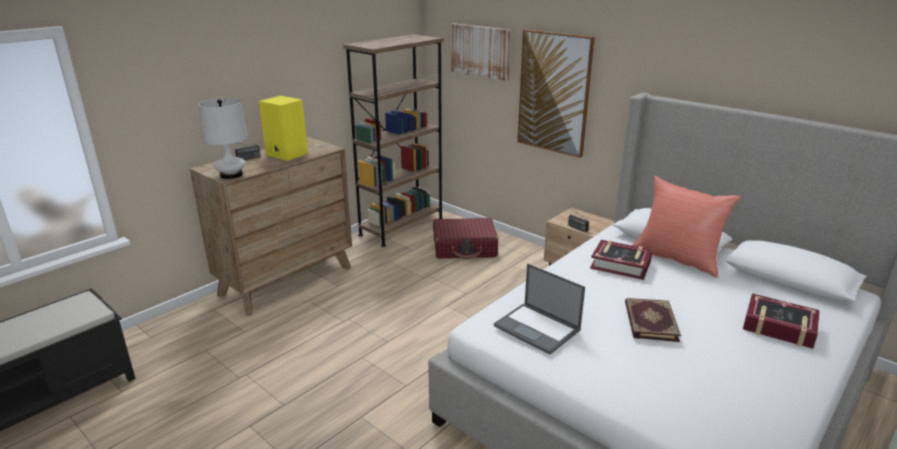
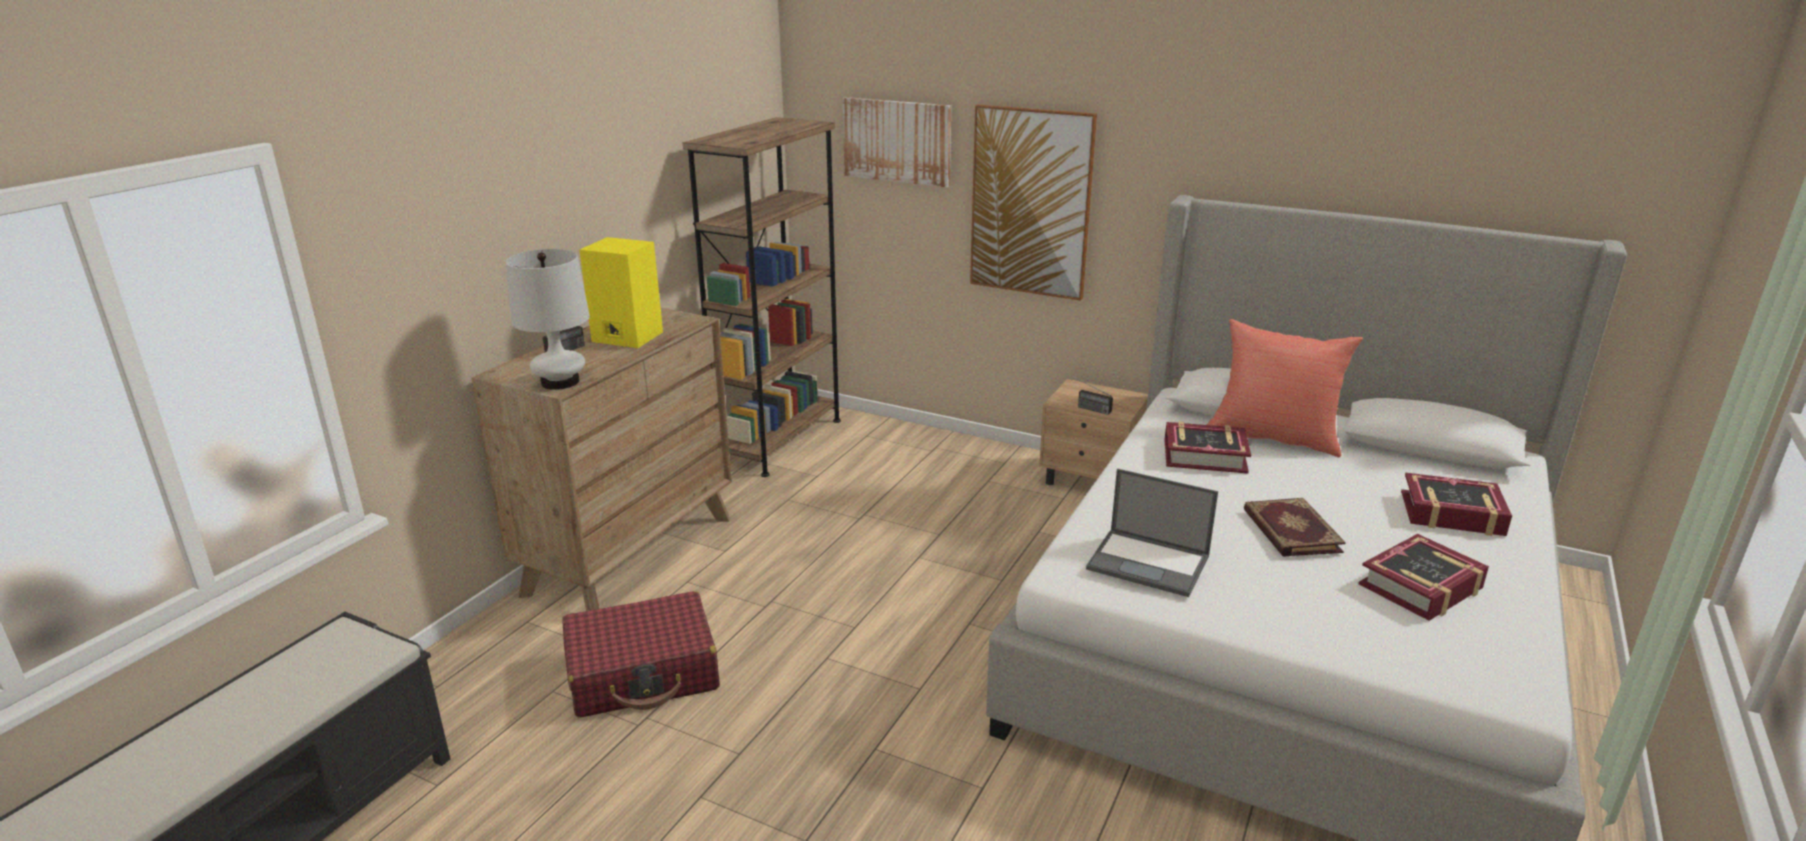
camera: 15 degrees left, 0 degrees up
(465, 247) = (899, 462): red suitcase -> red suitcase (643, 672)
(724, 374) = (1421, 587): none -> book

